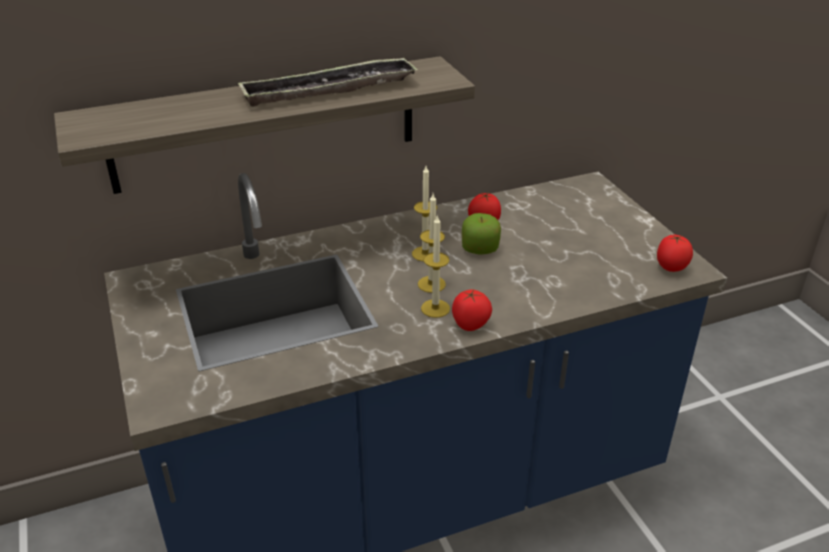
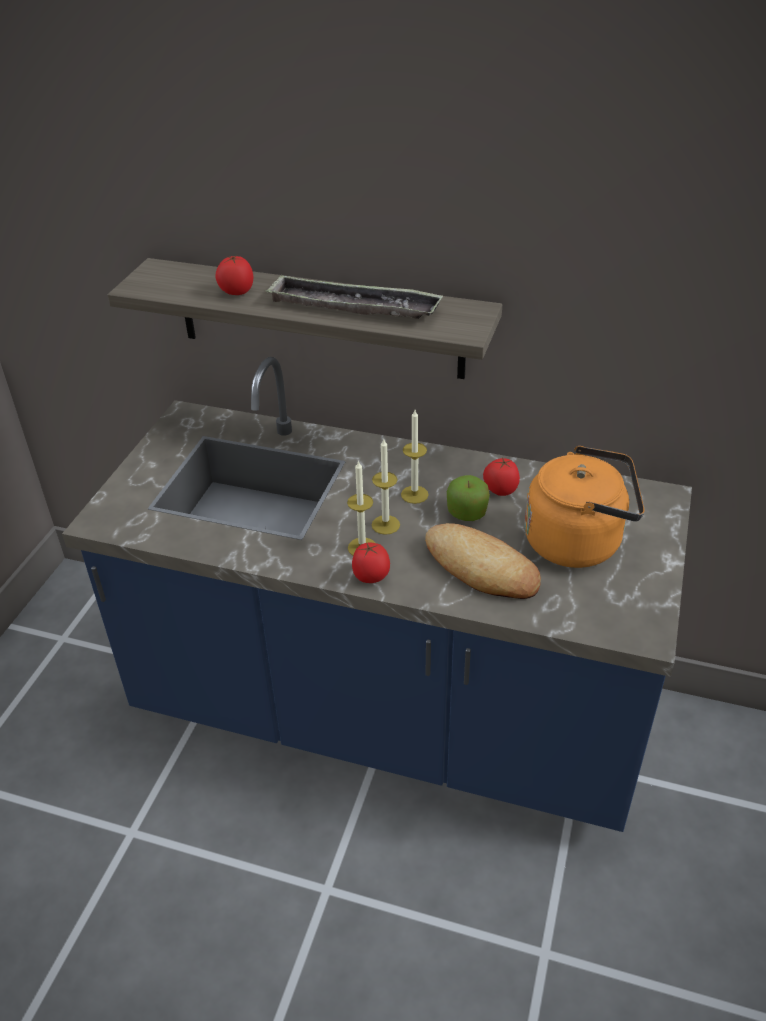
camera: 40 degrees right, 5 degrees up
(539, 280) = (481, 568): none -> bread
(578, 233) = (578, 541): none -> orange kettle
(671, 268) = (625, 622): tomato -> tomato (236, 293)

